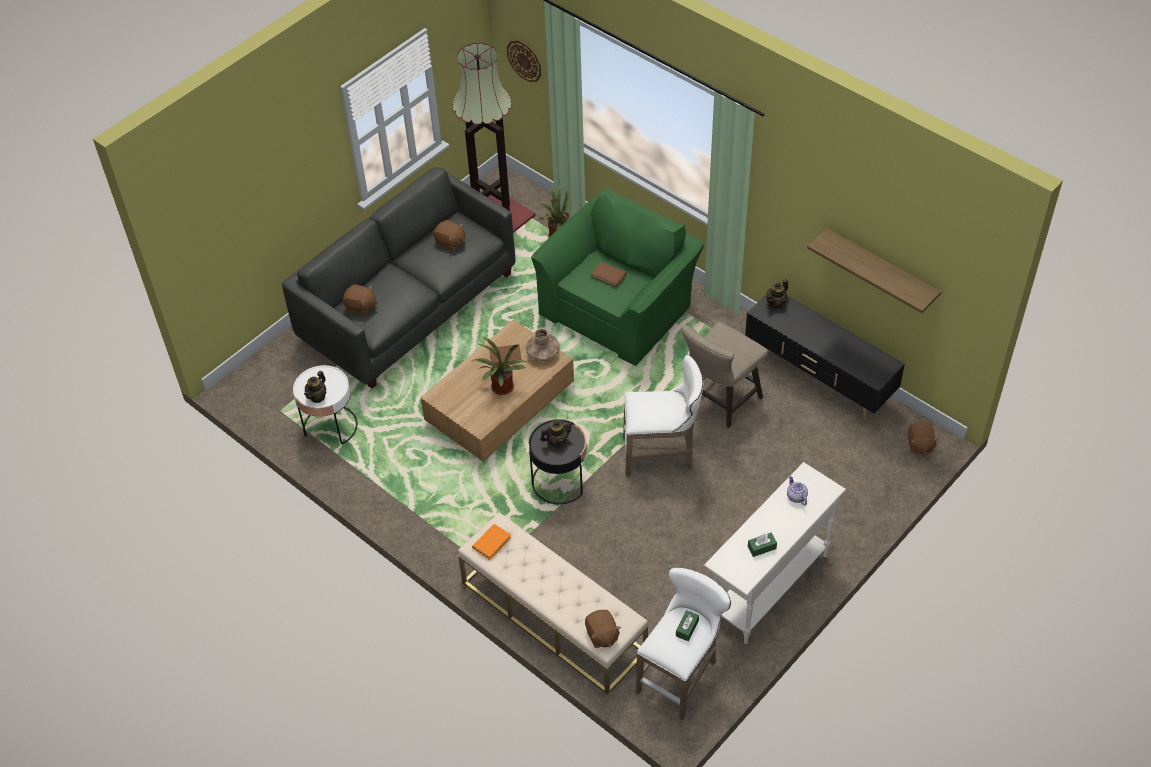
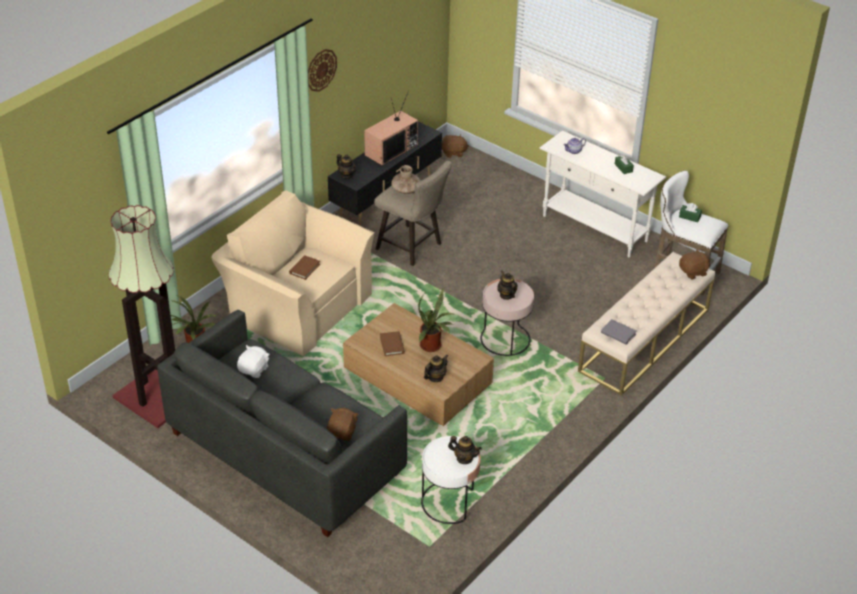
camera: 95 degrees left, 10 degrees down
(450, 242) = (254, 370): brown plush toy -> white plush toy
(454, 391) = (435, 377): none -> teapot
(491, 543) = (618, 333): orange book -> grey book
(524, 60) = (85, 236): wall clock -> wall clock (321, 70)
(543, 353) = (388, 321): brown vase -> brown vase (406, 190)
(559, 481) = (505, 339): black side table -> pink side table
(619, 306) = (295, 304): green armchair -> beige armchair
(662, 455) = (472, 280): white stool -> none
(834, 342) = (391, 149): none -> television
(881, 269) = (387, 63): shelf -> none

